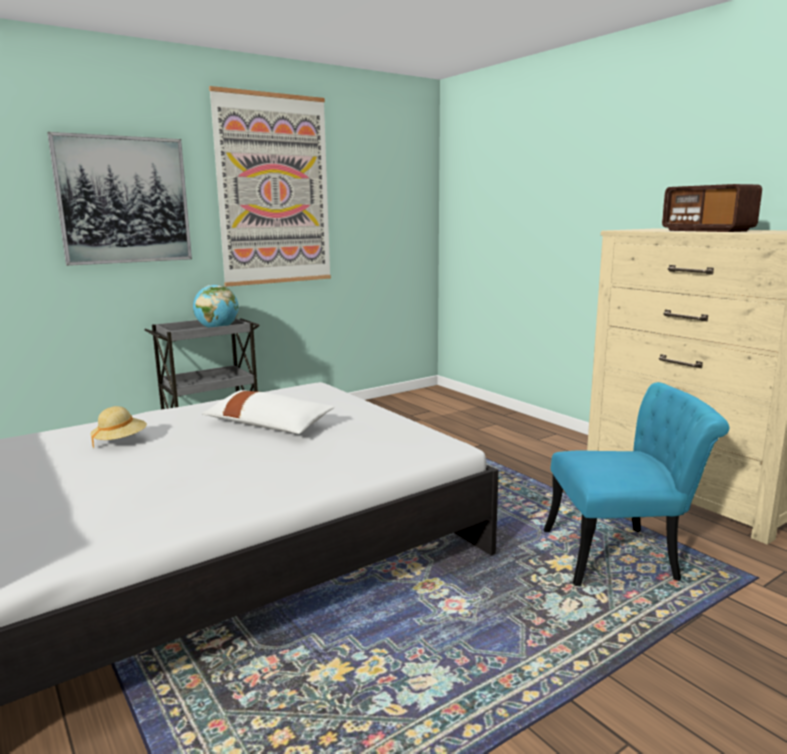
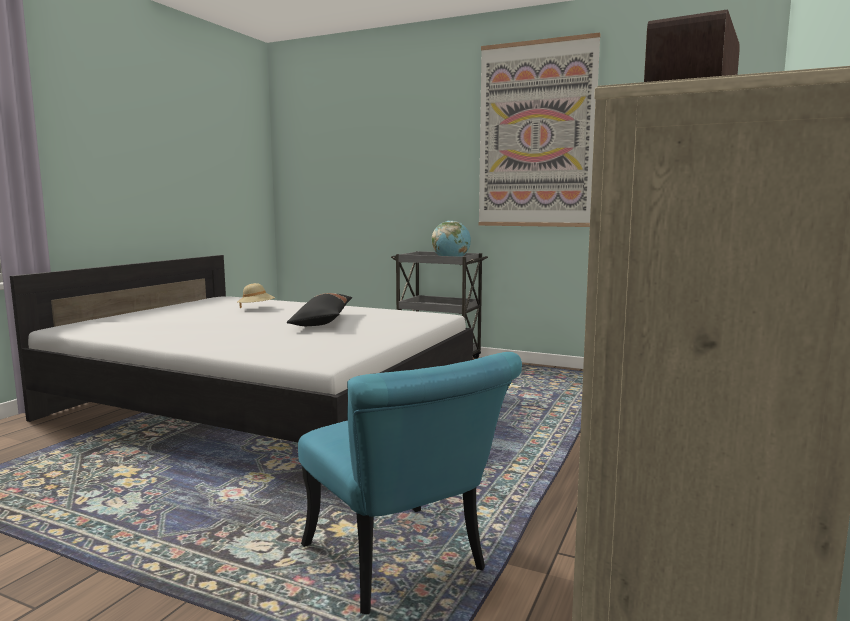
camera: 60 degrees right, 5 degrees down
(124, 200) = (408, 150): picture -> none
(268, 424) = (322, 321): white pillow -> black pillow

